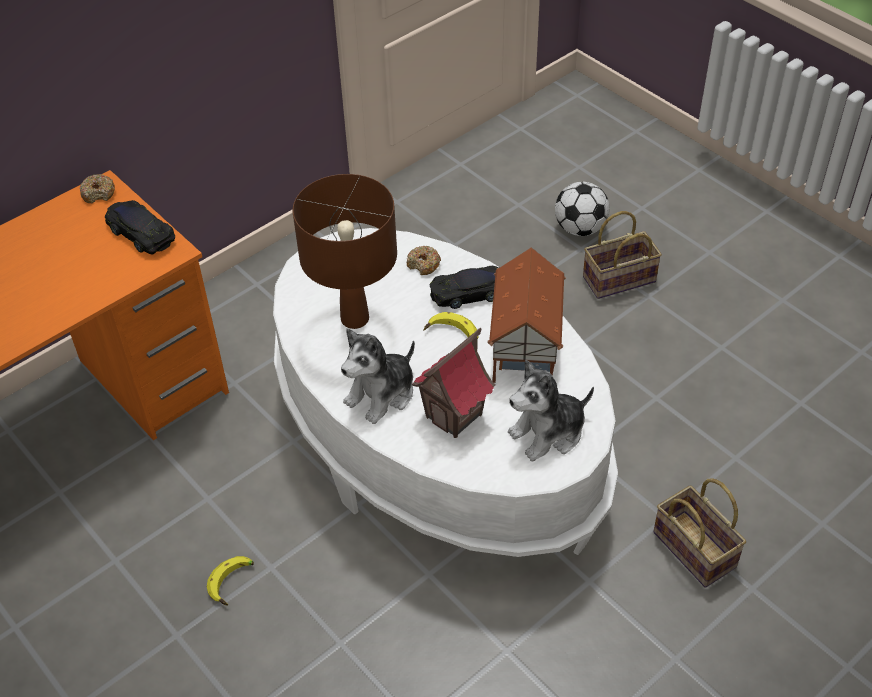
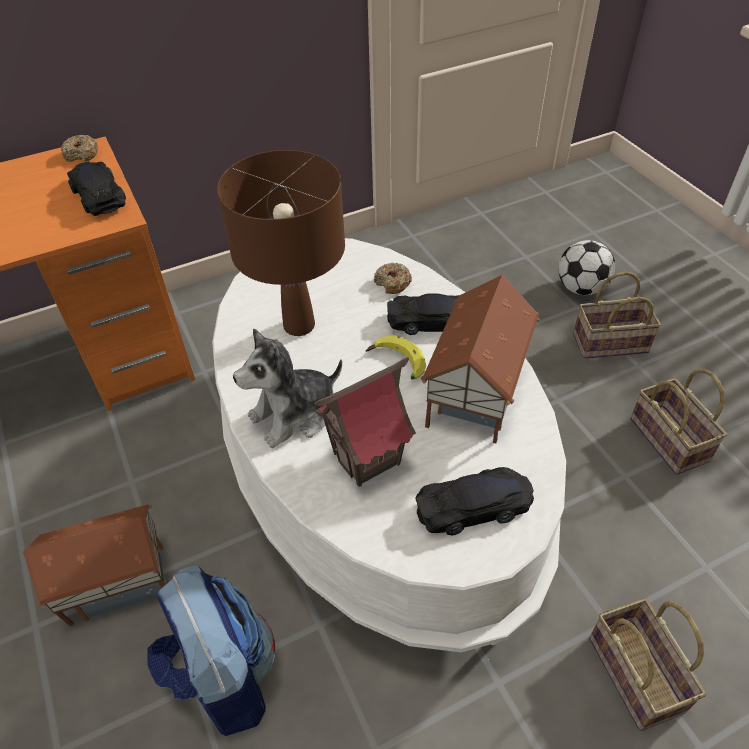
camera: 15 degrees right, 0 degrees up
(233, 583) = (116, 581): banana -> toy house
(361, 631) = (223, 676): none -> backpack
(548, 433) = (474, 506): plush toy -> black toy car
(690, 359) = (671, 441): none -> basket

